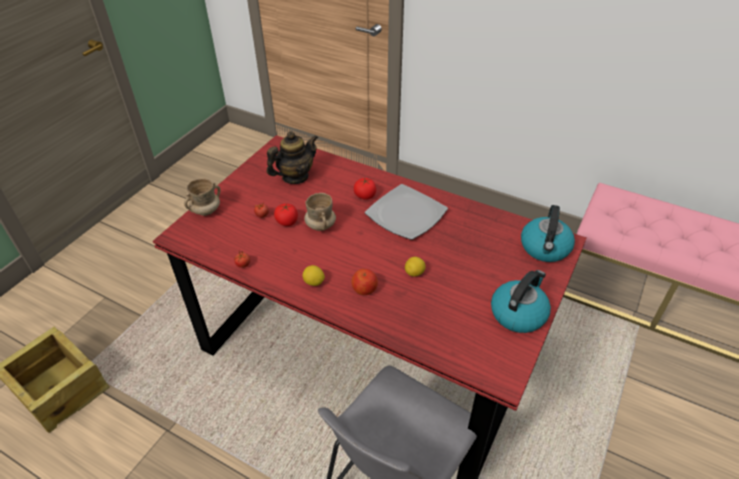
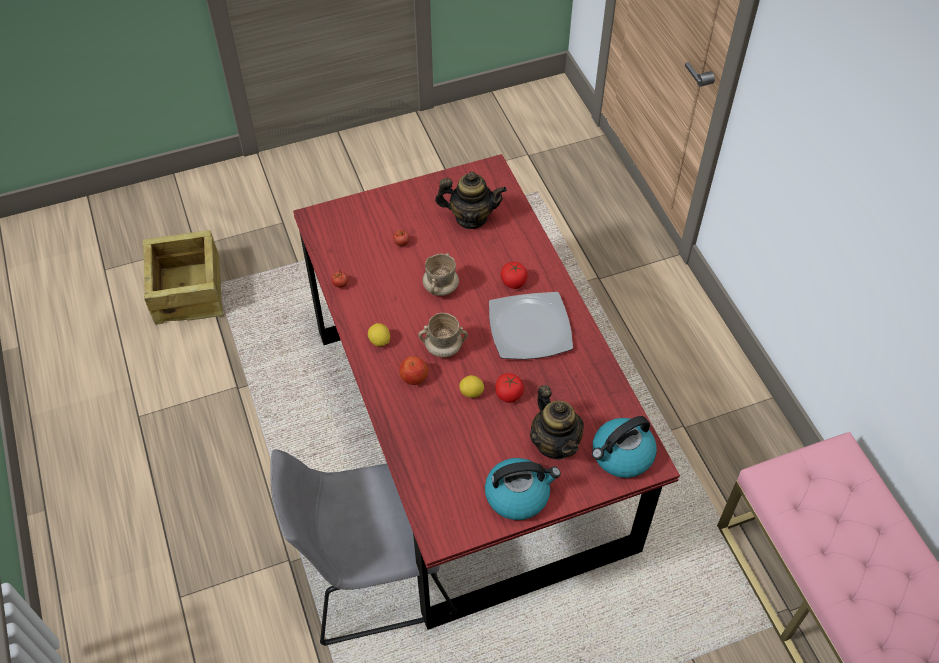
camera: 40 degrees right, 10 degrees up
(206, 211) = (360, 206): beige mug -> beige mug (443, 348)
(287, 222) = (416, 264): tomato -> tomato (509, 394)
(501, 267) = (555, 443): none -> teapot

